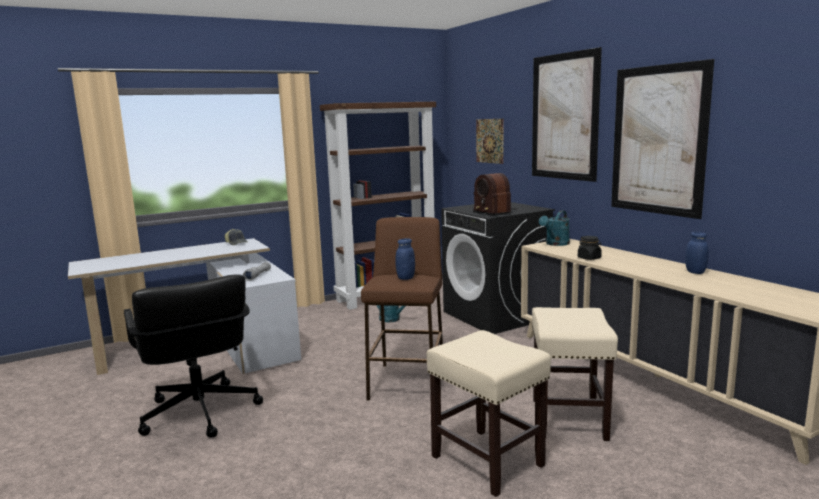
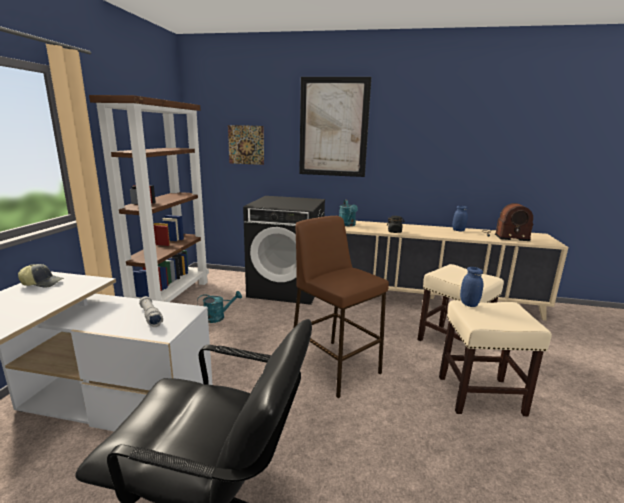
camera: 50 degrees left, 5 degrees up
(405, 278) = (351, 274): blue jar -> blue jar (469, 304)
(494, 212) = (298, 205): radio -> radio (504, 236)
(658, 140) = (418, 147): picture -> none

